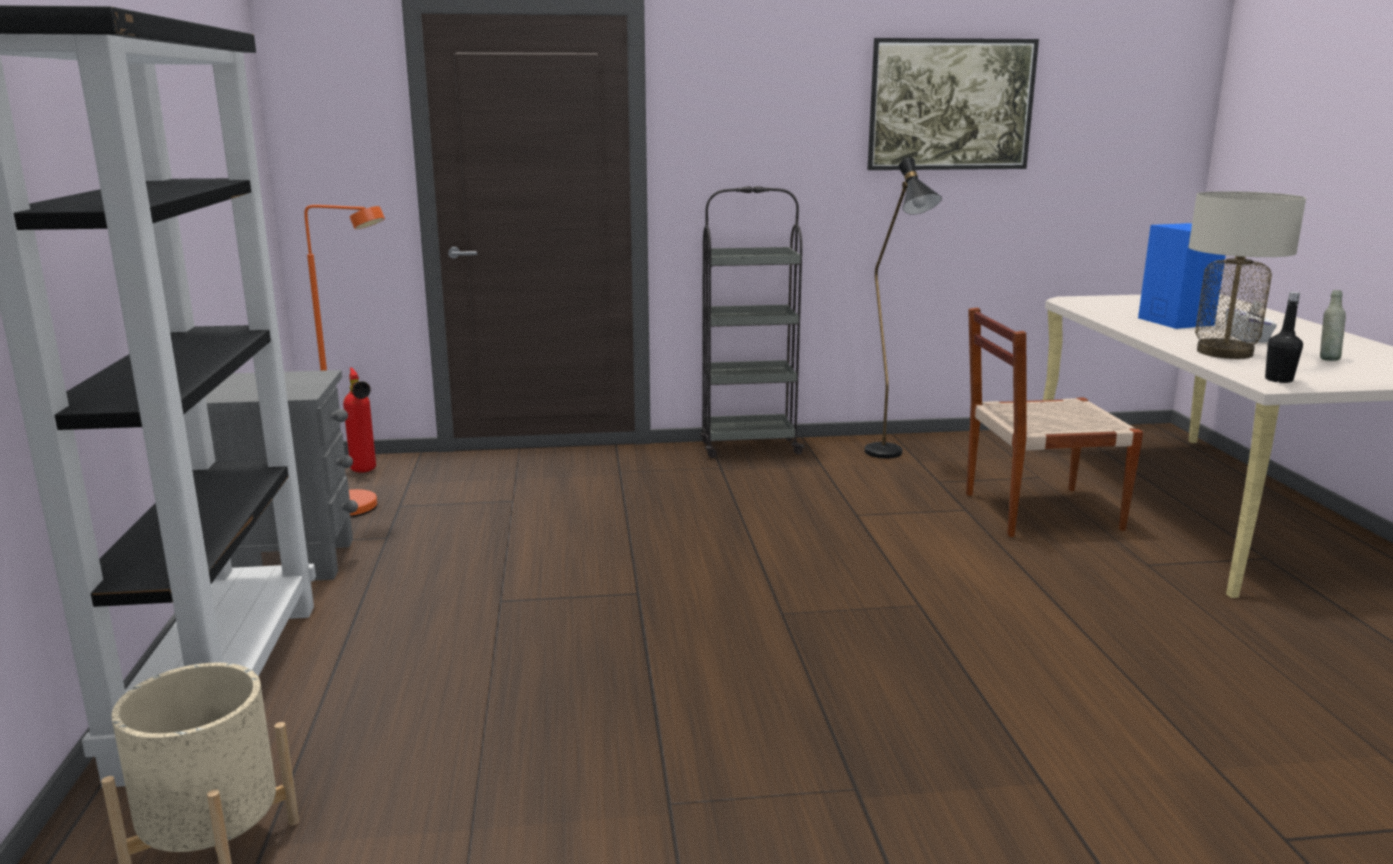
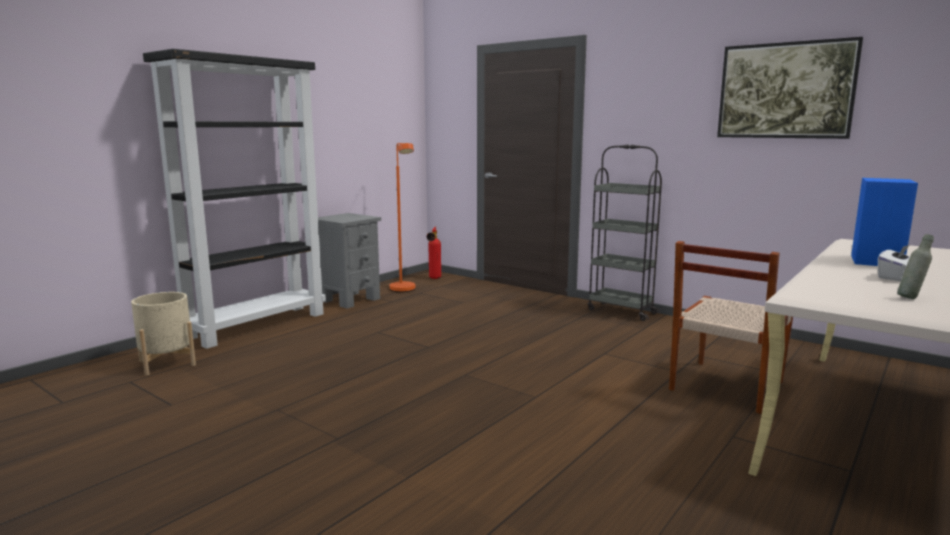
camera: 45 degrees right, 5 degrees down
(891, 456) = (698, 336): black floor lamp -> none
(1037, 512) = (725, 387): chair -> chair turned 90 degrees counterclockwise
(1224, 352) = (827, 279): table lamp -> none
(1278, 380) = (795, 295): black bottle -> none

